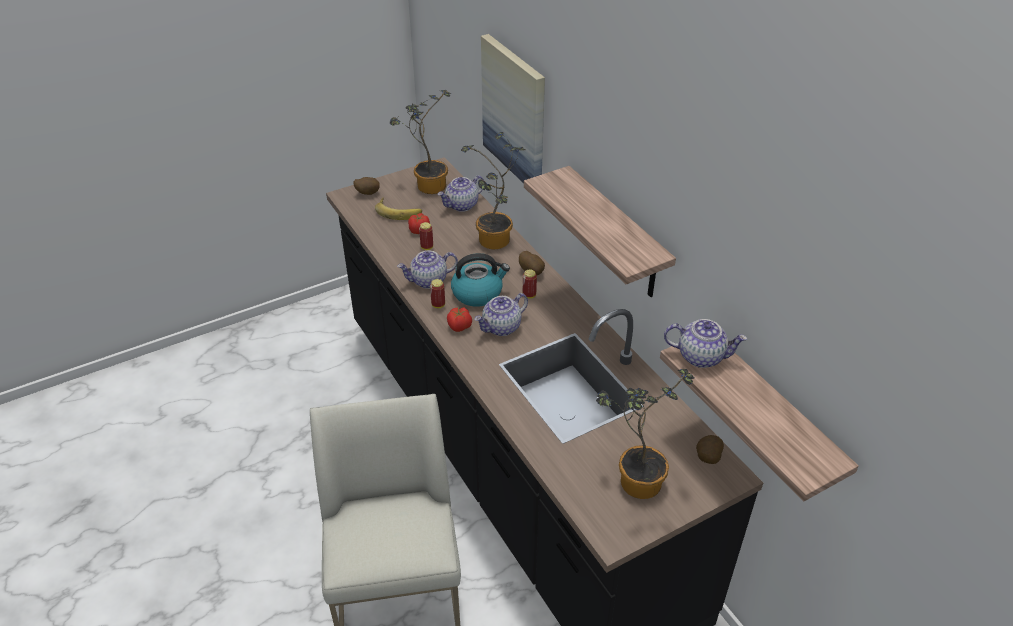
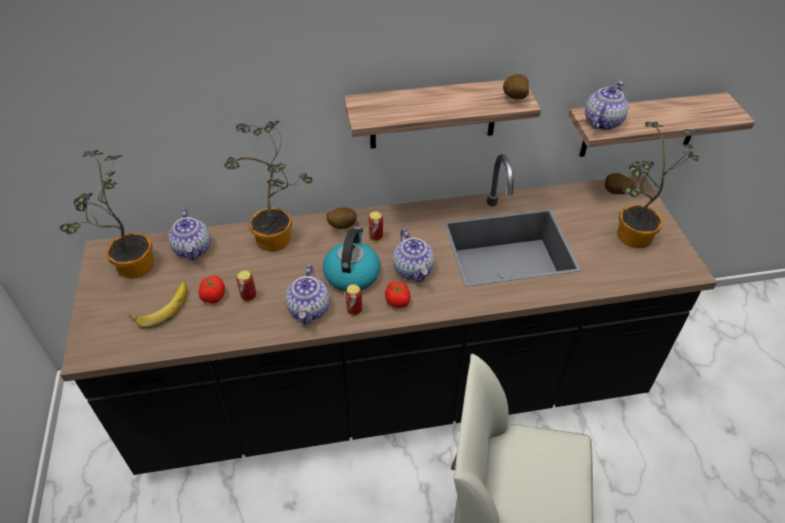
camera: 70 degrees left, 5 degrees up
(367, 193) = (99, 330): potato -> potato (514, 99)
(515, 112) = (224, 100): picture -> none

